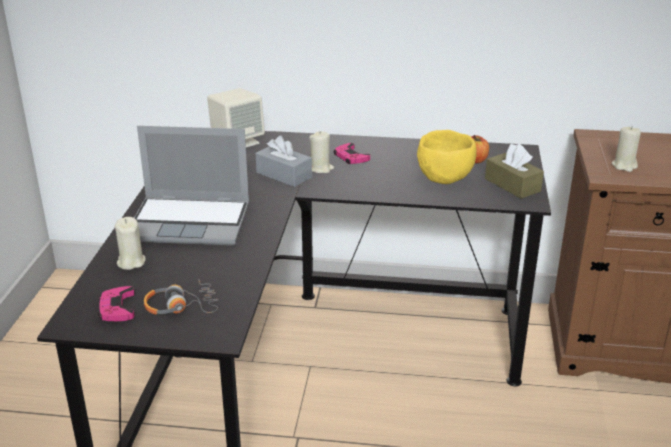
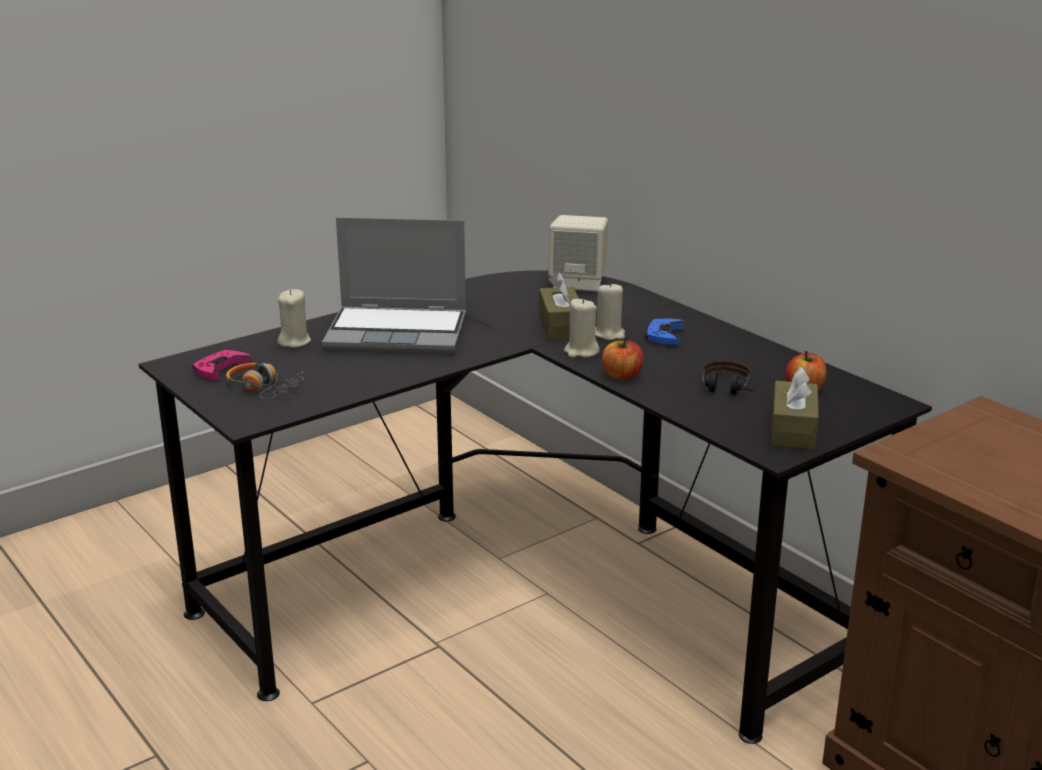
camera: 45 degrees right, 5 degrees down
(191, 222) = (399, 332): laptop -> laptop turned 45 degrees counterclockwise
(284, 175) = (561, 326): grey tissue box -> brown tissue box
(351, 157) = (664, 336): pink game controller -> blue game controller
(378, 192) = (622, 376): none -> apple
(445, 177) = (727, 392): yellow bowl -> headphones
(624, 166) = (948, 455): beige candle -> beige candle (581, 352)

